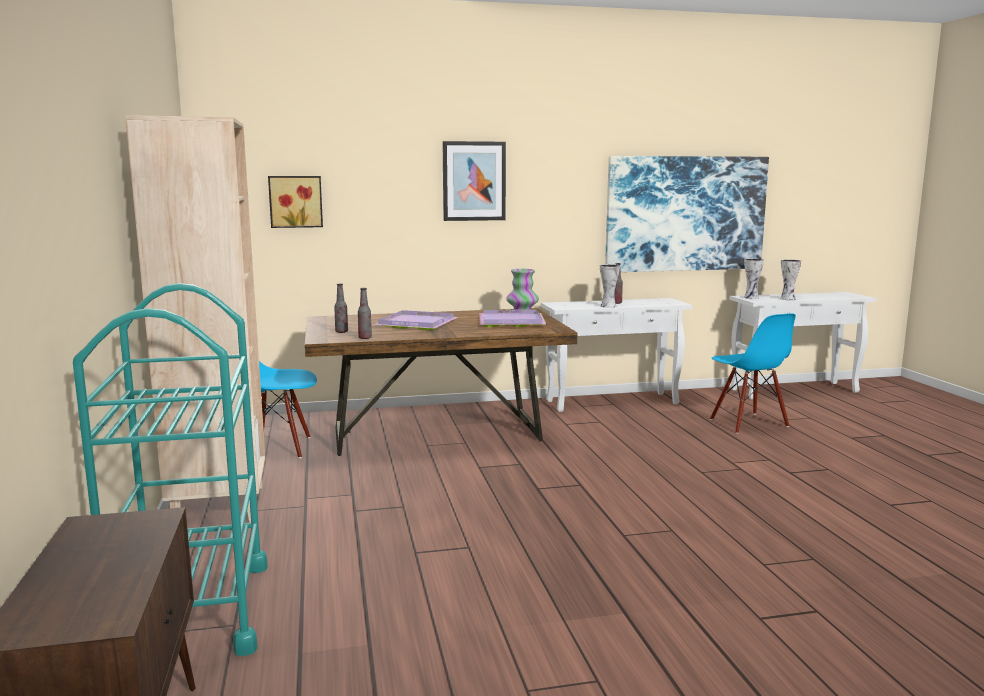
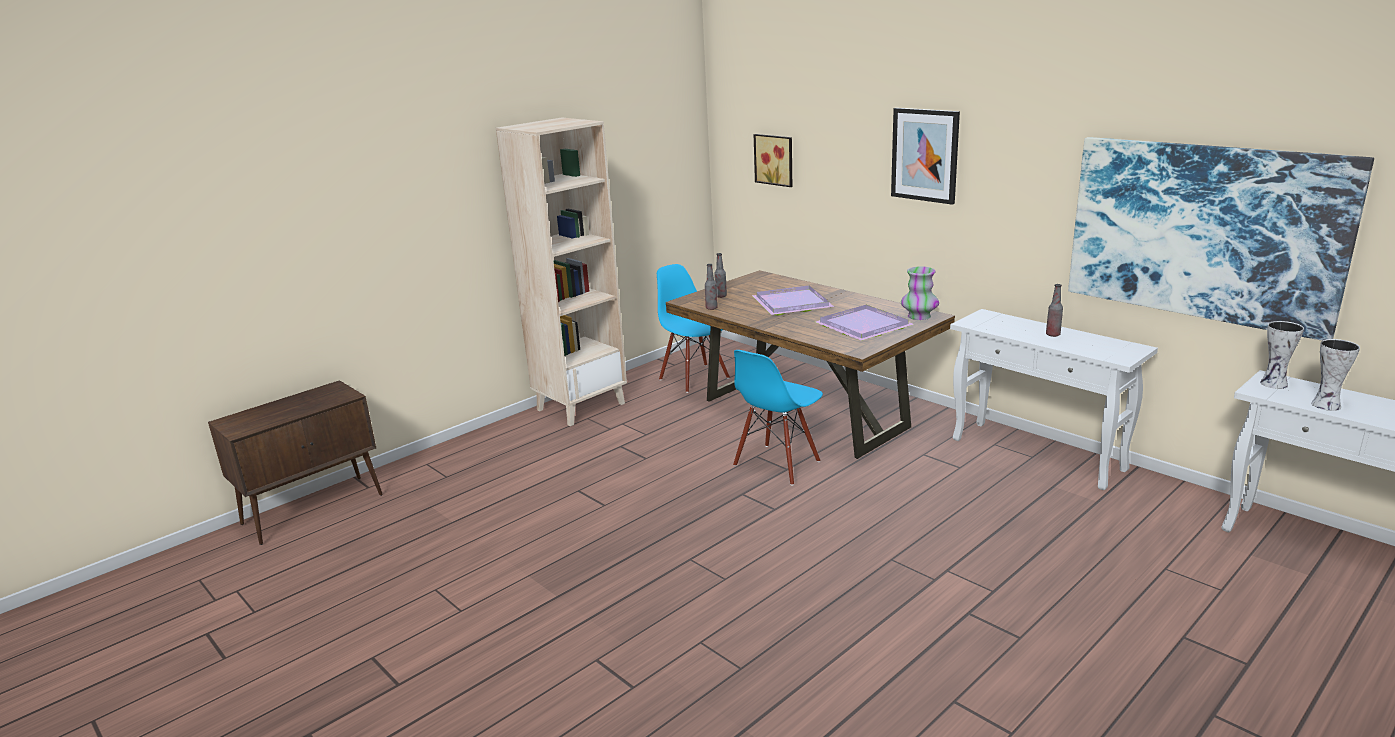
camera: 60 degrees right, 10 degrees up
(192, 612) = (451, 460): turquoise cart -> none
(607, 306) = (1023, 336): vase -> none
(748, 423) = (1109, 550): blue chair -> blue chair (777, 464)

